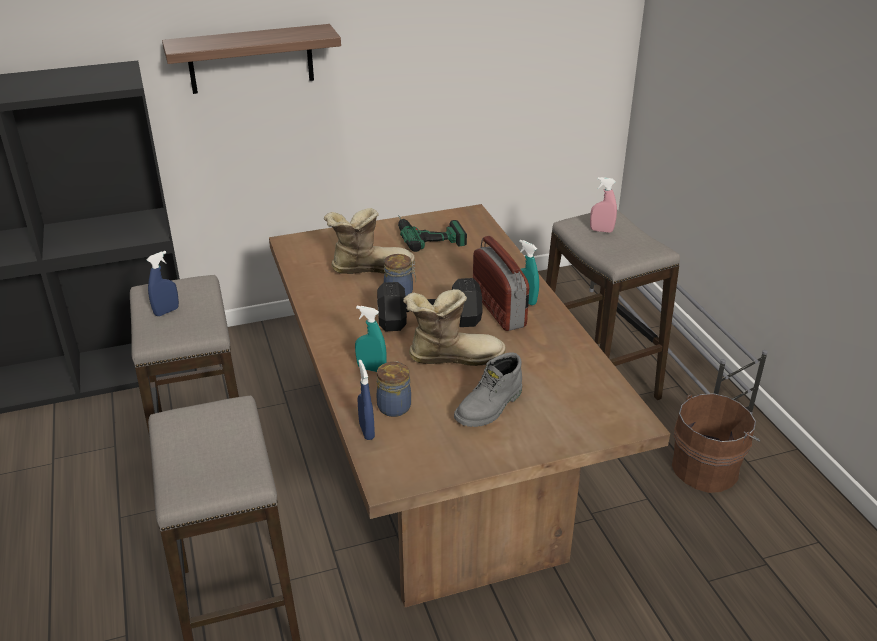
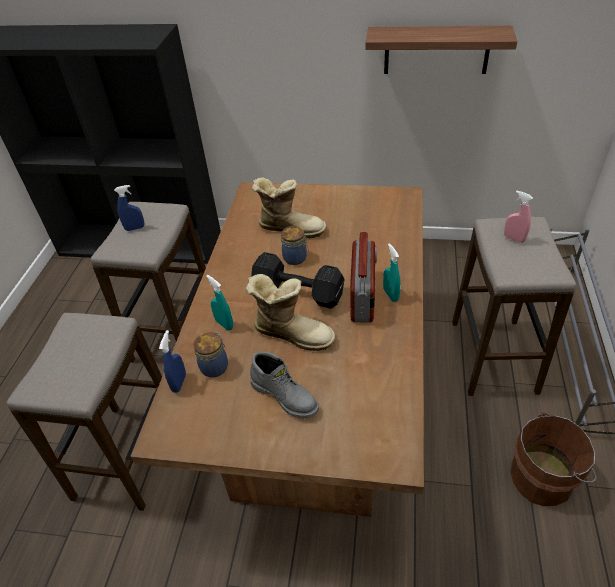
camera: 30 degrees right, 10 degrees up
(251, 59) = (263, 31): shelf -> shelf (436, 50)
(428, 233) = (357, 206): power drill -> none
(490, 407) = (285, 395): grey boot -> grey boot turned 120 degrees counterclockwise

